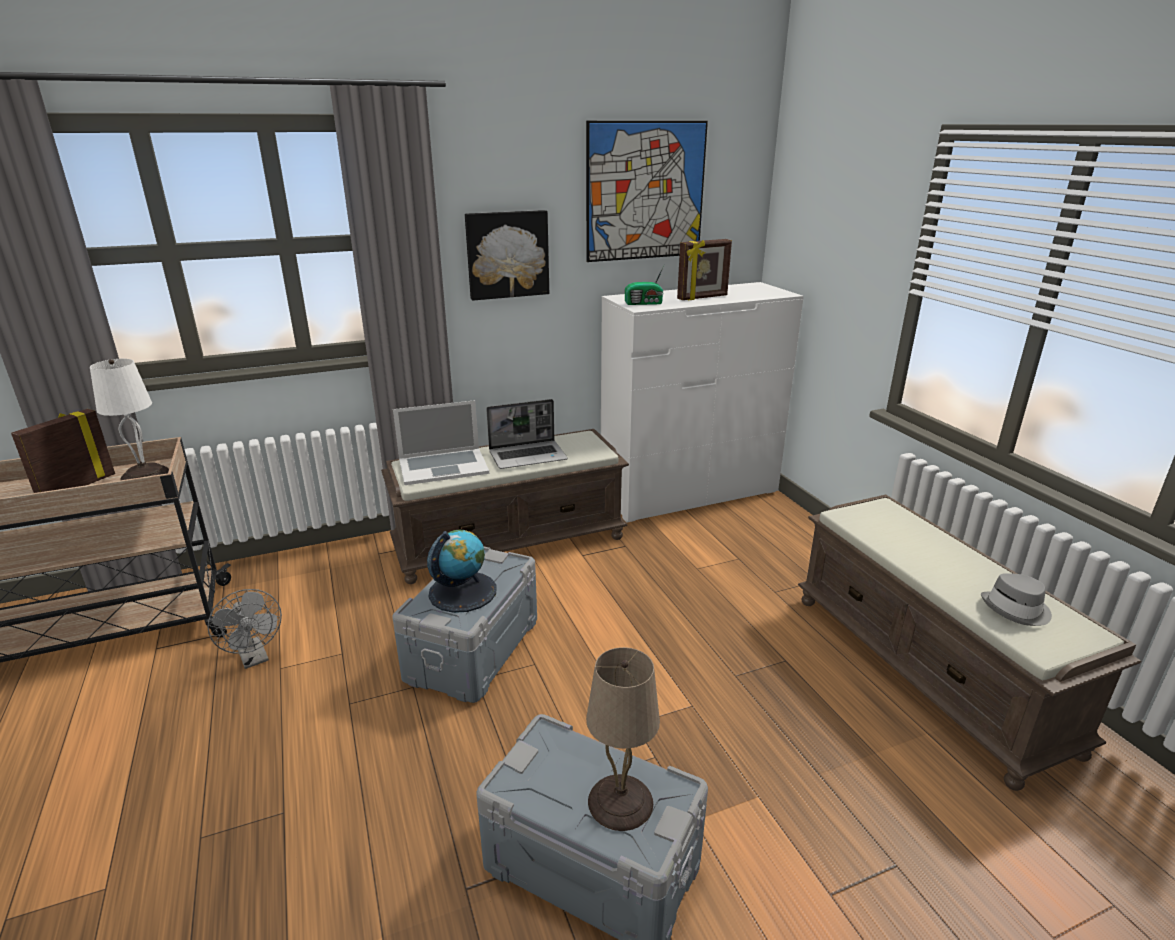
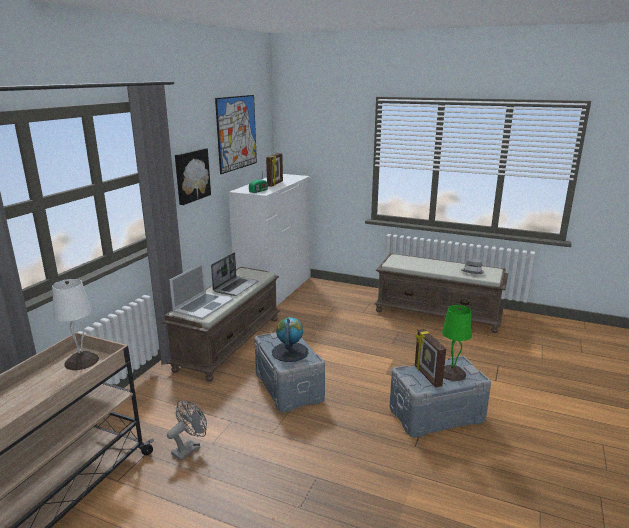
camera: 45 degrees left, 5 degrees down
(76, 487) = (48, 384): picture frame -> picture frame (427, 376)
(255, 658) = (189, 448): grey fan -> grey fan turned 60 degrees counterclockwise
(621, 800) = (451, 373): beige table lamp -> green table lamp

